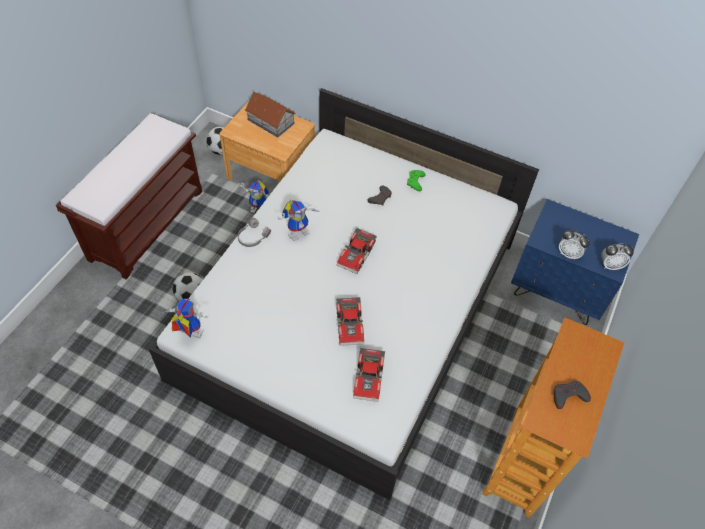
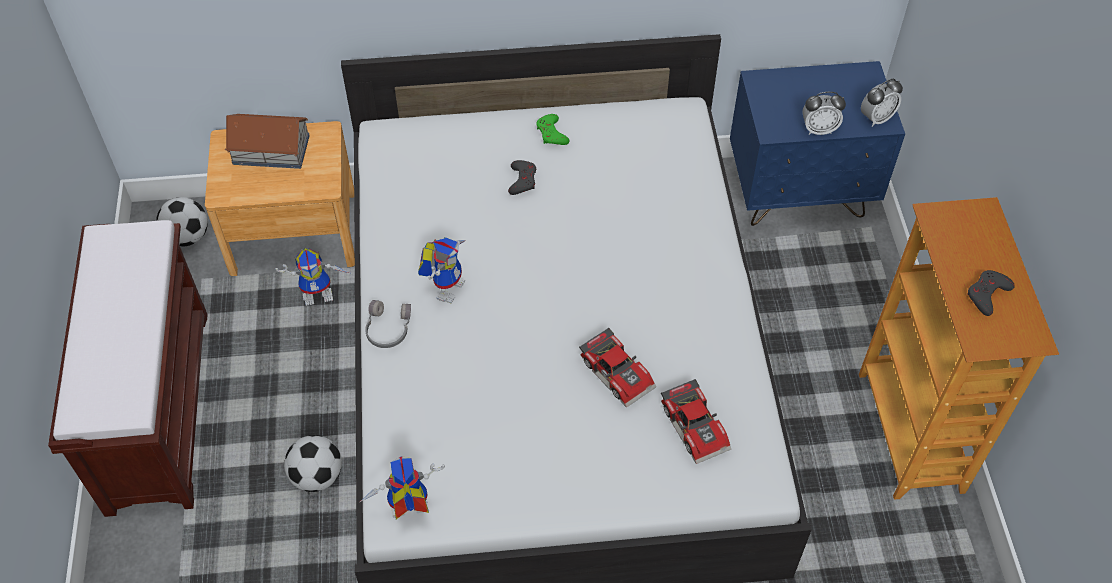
camera: 30 degrees left, 0 degrees up
(357, 255) = (554, 274): toy car -> none

